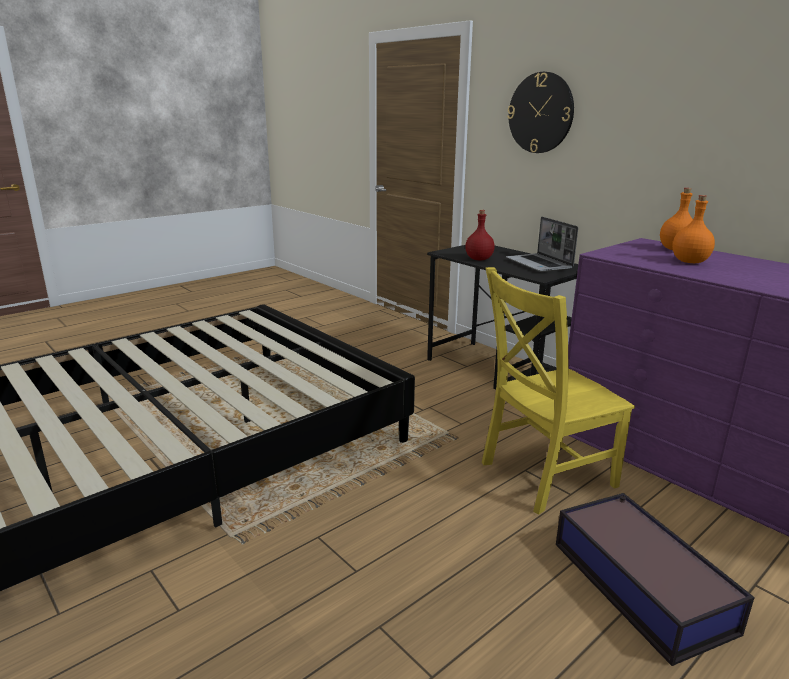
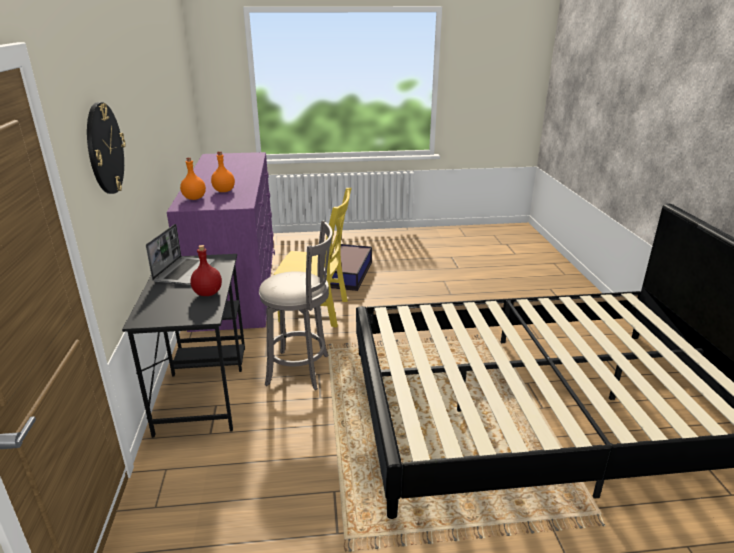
camera: 145 degrees left, 5 degrees up
(443, 407) = (302, 370): none -> grey stool

